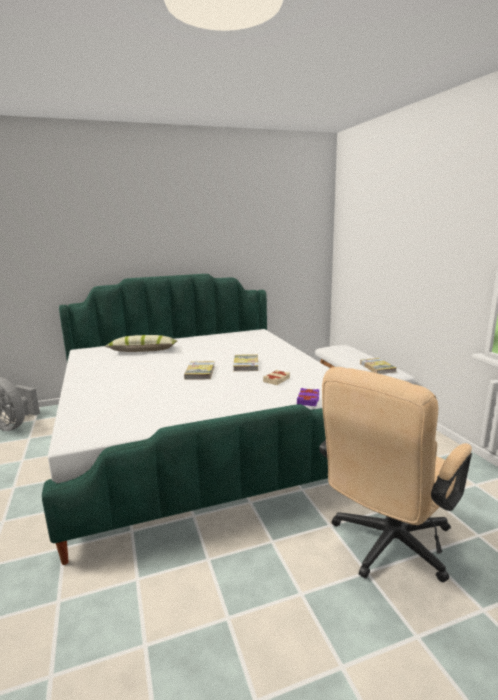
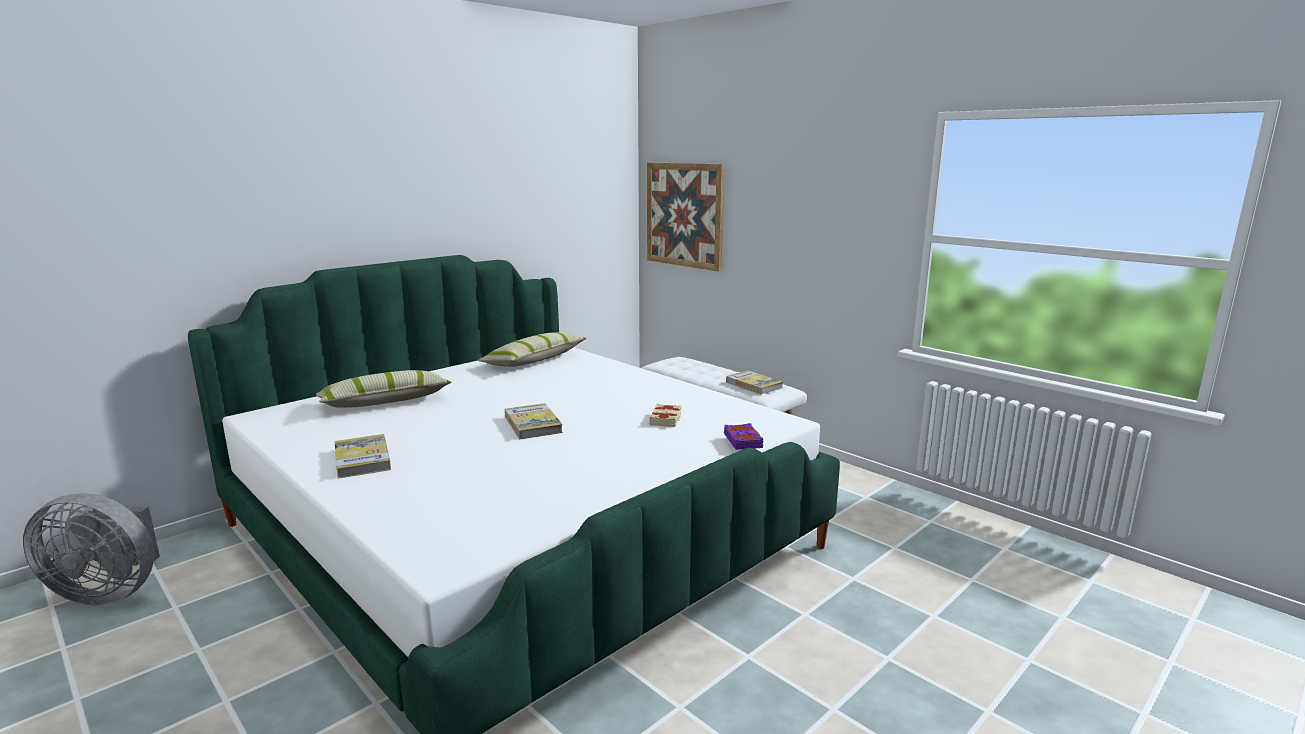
camera: 25 degrees left, 0 degrees up
(240, 337) = (534, 361): none -> pillow
(246, 364) = (594, 403): book -> book (362, 459)
(354, 253) = (684, 215): none -> picture
(386, 546) = (887, 621): beige office chair -> none

